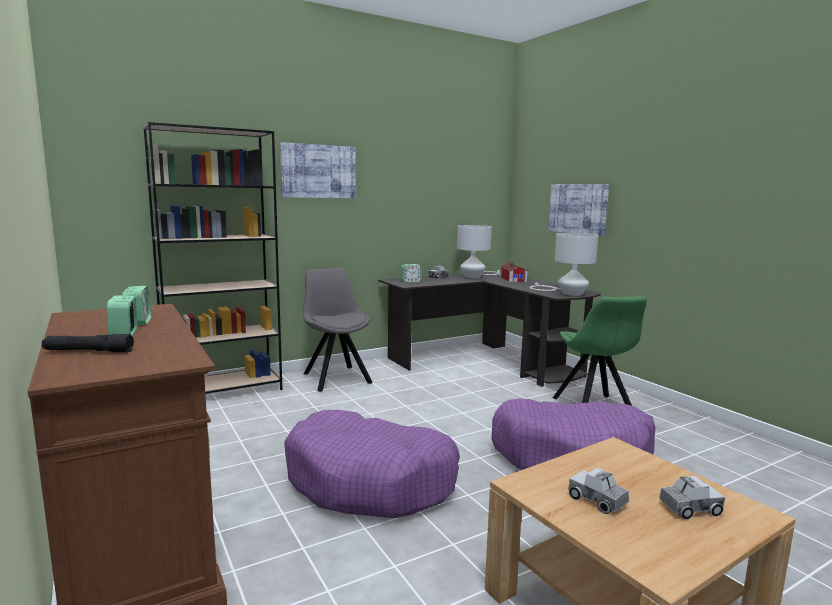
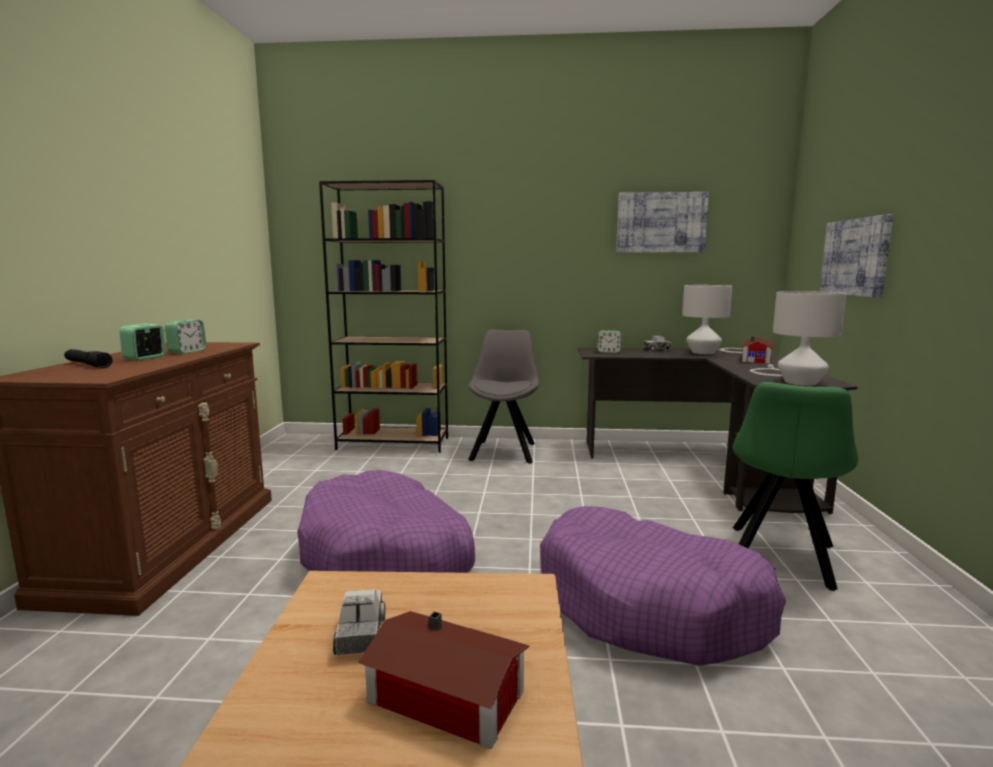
camera: 35 degrees right, 0 degrees up
(318, 171) = (508, 222): picture -> picture (661, 222)
(690, 509) = (448, 700): toy truck -> toy house

